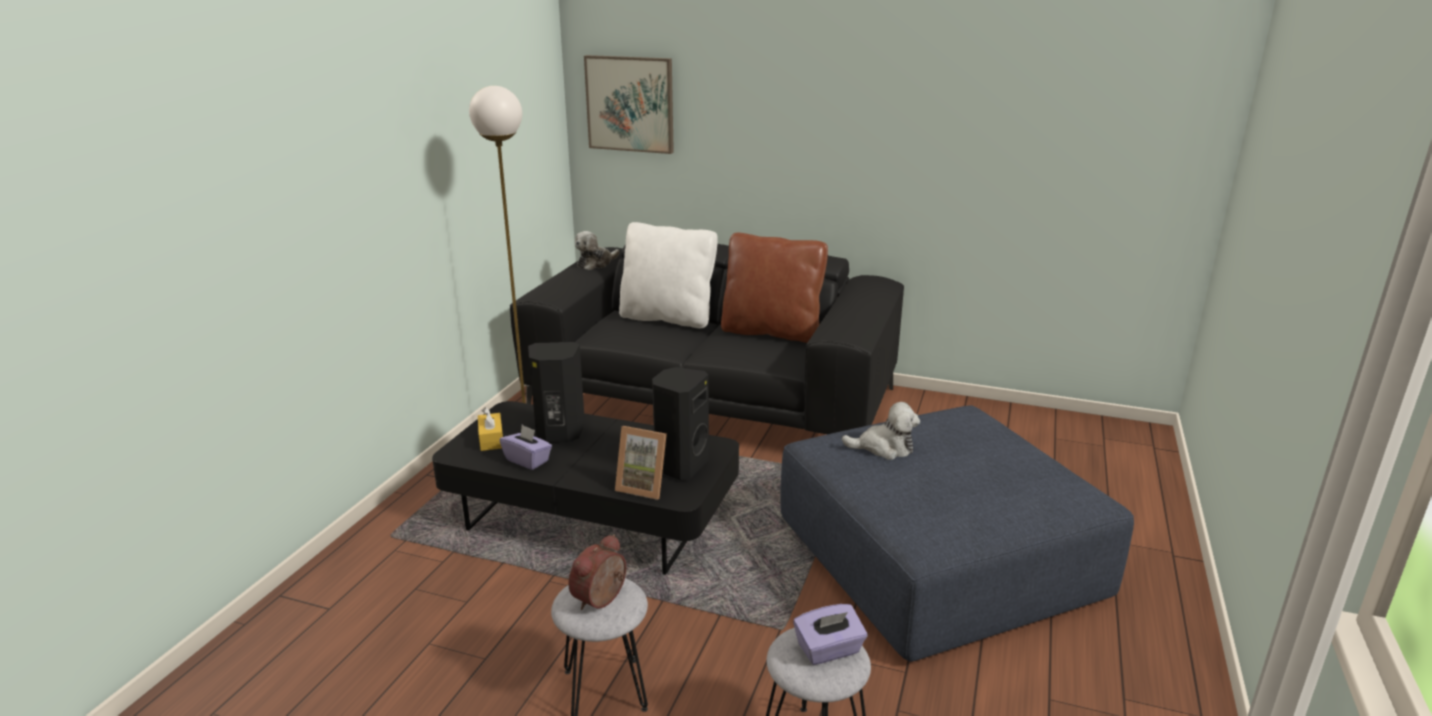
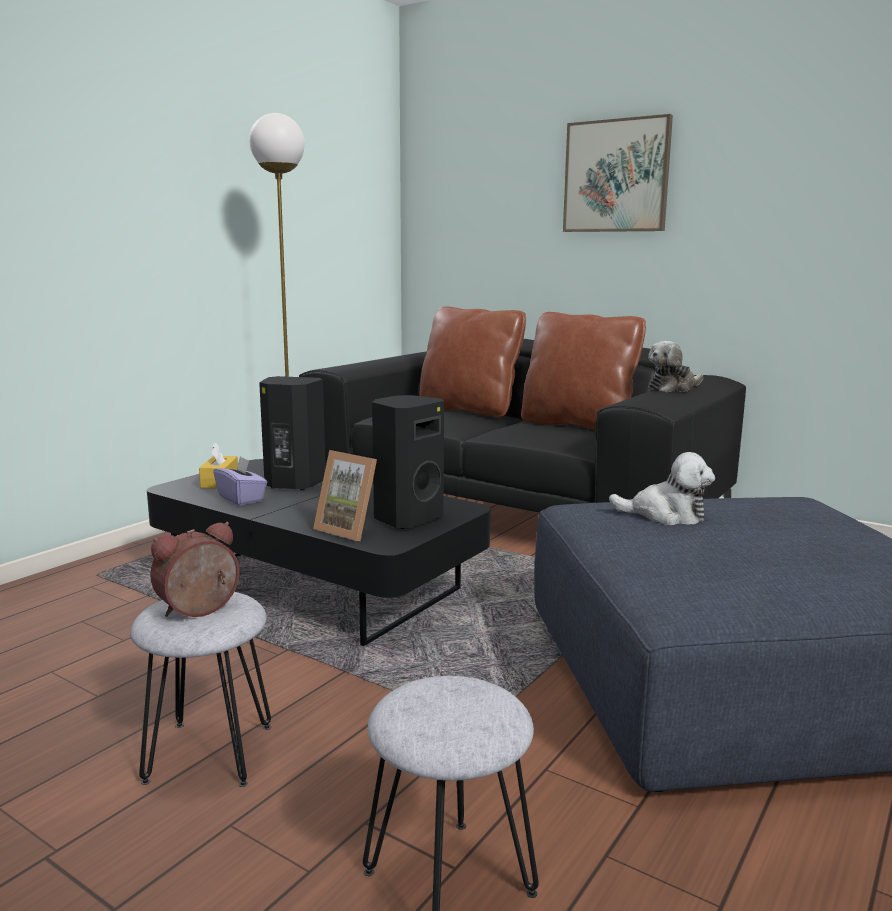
camera: 15 degrees right, 10 degrees down
(596, 263) = (407, 356): plush toy -> plush toy (673, 388)
(630, 104) = (459, 197): picture -> picture (616, 176)
(668, 318) = (469, 410): white pillow -> brown pillow
(829, 650) = (468, 707): purple tissue box -> none

